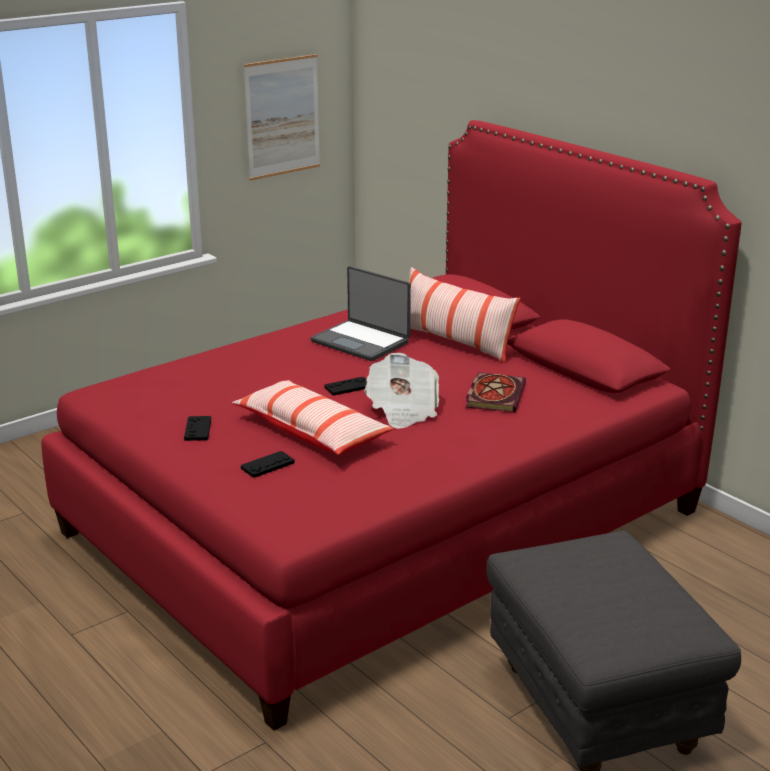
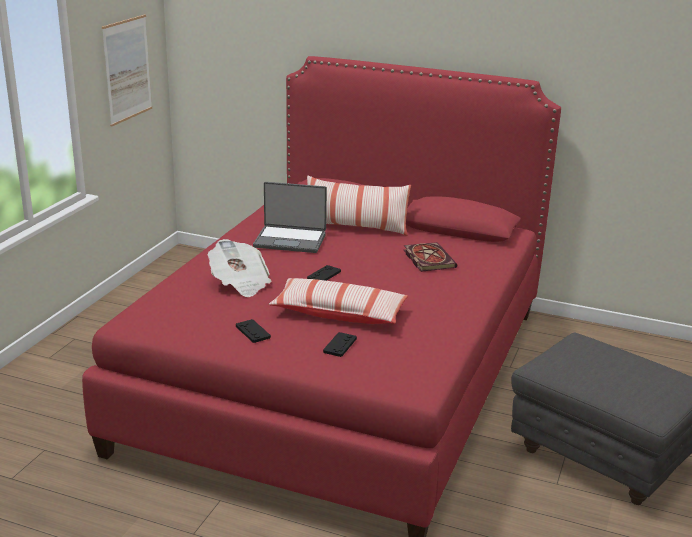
camera: 30 degrees left, 0 degrees up
(402, 410) = (382, 283): newspaper -> newspaper (240, 283)

